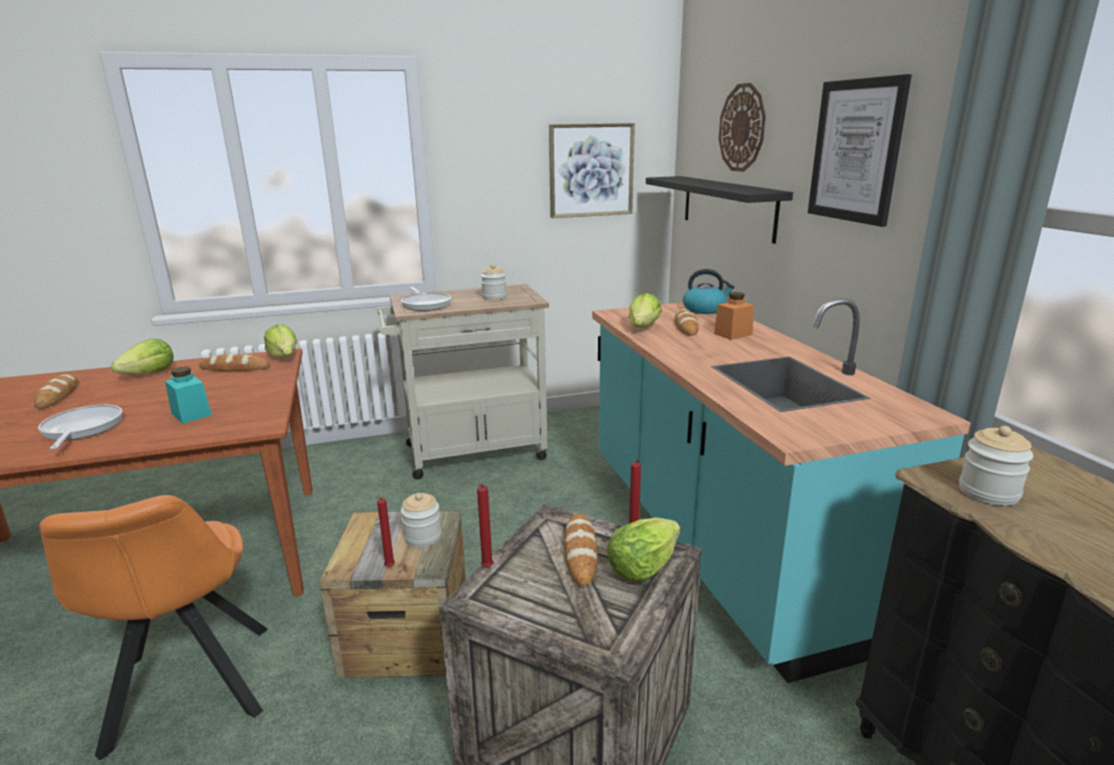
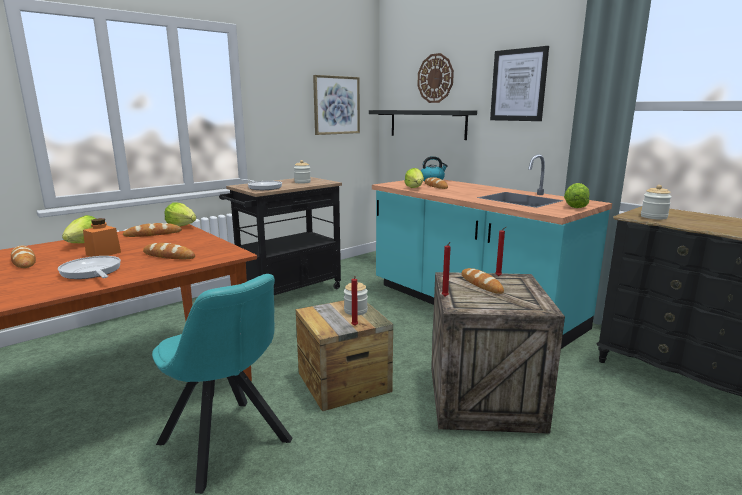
camera: 25 degrees left, 5 degrees down
(190, 690) = (226, 444): orange chair -> turquoise chair
(191, 414) = (169, 256): turquoise jar -> bread
(470, 453) = (287, 293): beige cart -> black cart
(642, 568) = (516, 284): lettuce -> lettuce (575, 206)
(733, 334) = (464, 187): orange jar -> orange jar (103, 253)

